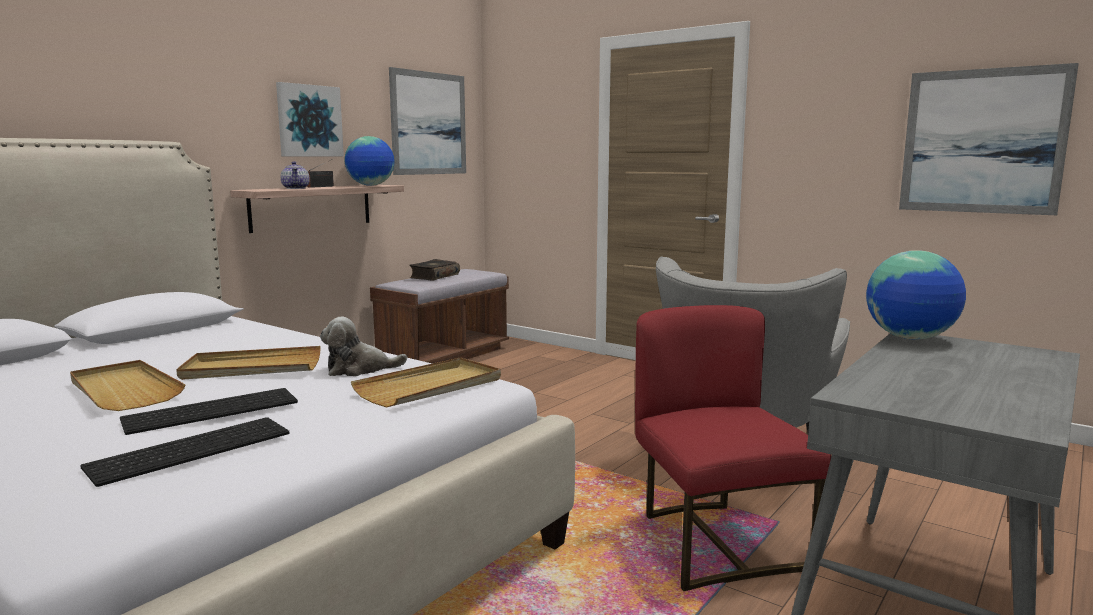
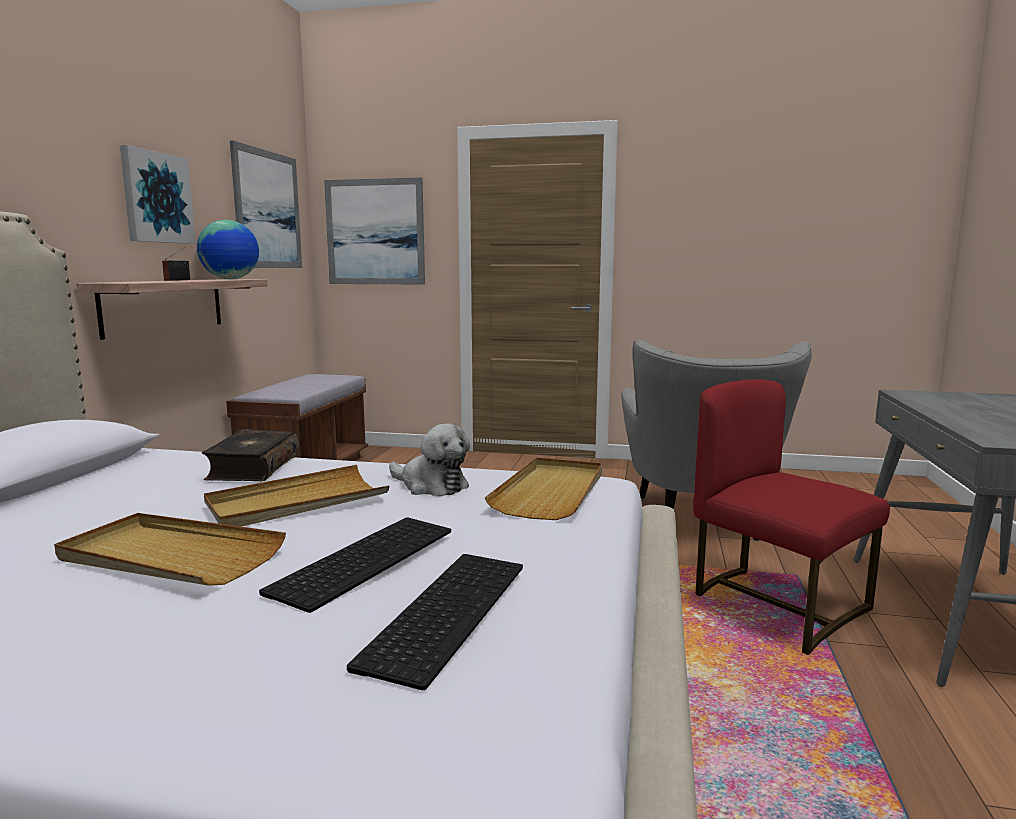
camera: 25 degrees left, 0 degrees up
(296, 188) = (160, 281): teapot -> none
(359, 369) = (430, 486): plush toy -> plush toy turned 105 degrees counterclockwise
(434, 276) = (294, 384): book -> book (252, 468)
(911, 338) = (908, 394): globe -> none
(982, 141) = (823, 235): picture -> picture (375, 232)

